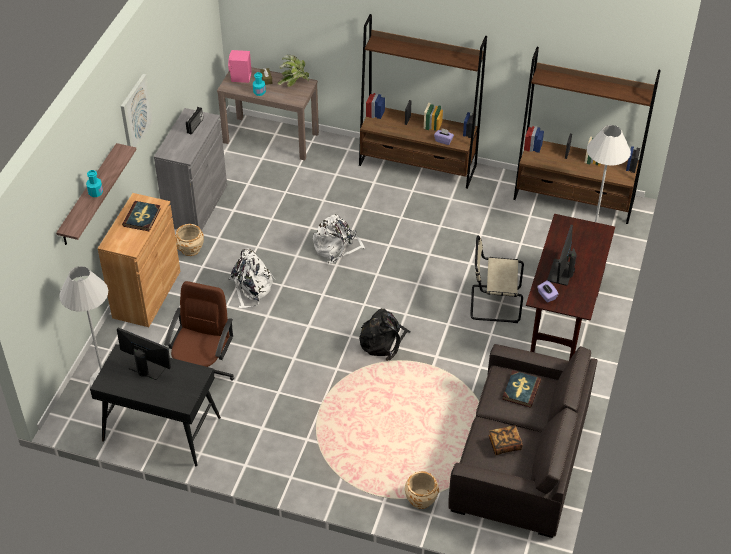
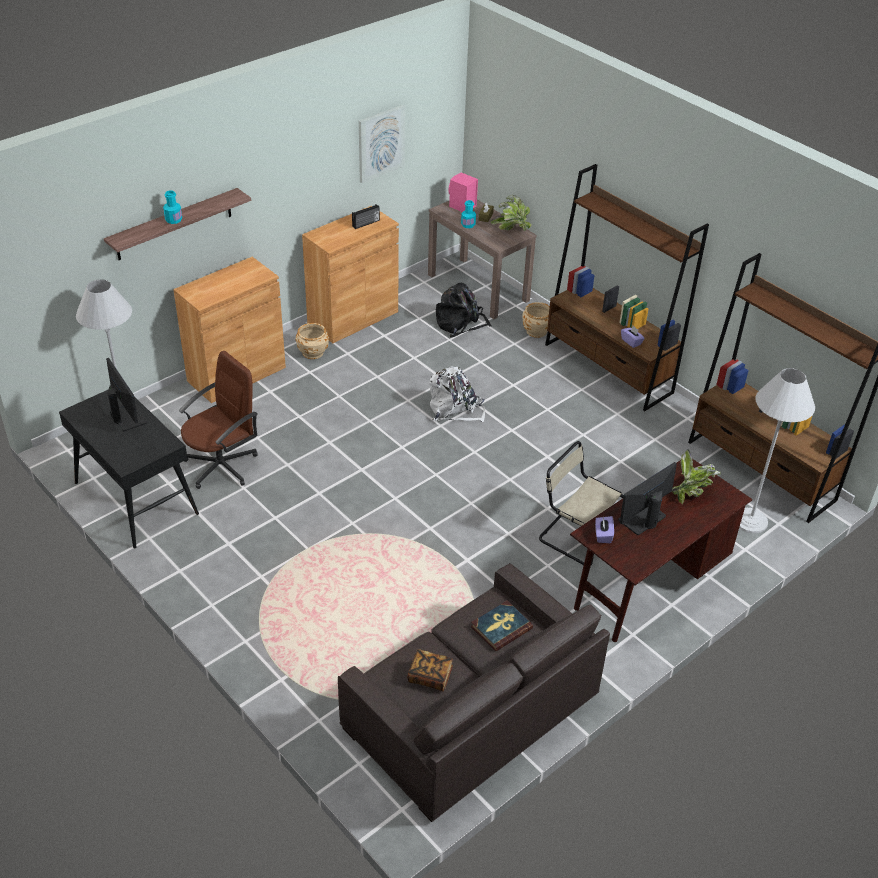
camera: 30 degrees right, 5 degrees down
(135, 114) = (281, 171): picture -> picture (381, 143)
(142, 217) = (239, 280): book -> none
(196, 206) = (353, 318): grey cabinet -> brown cabinet
(251, 288) = (337, 411): white backpack -> none
(383, 341) = (423, 519): black backpack -> black backpack (460, 323)
(421, 499) = (321, 698): beige planter -> beige planter (536, 331)
(576, 239) = (691, 492): none -> potted plant

